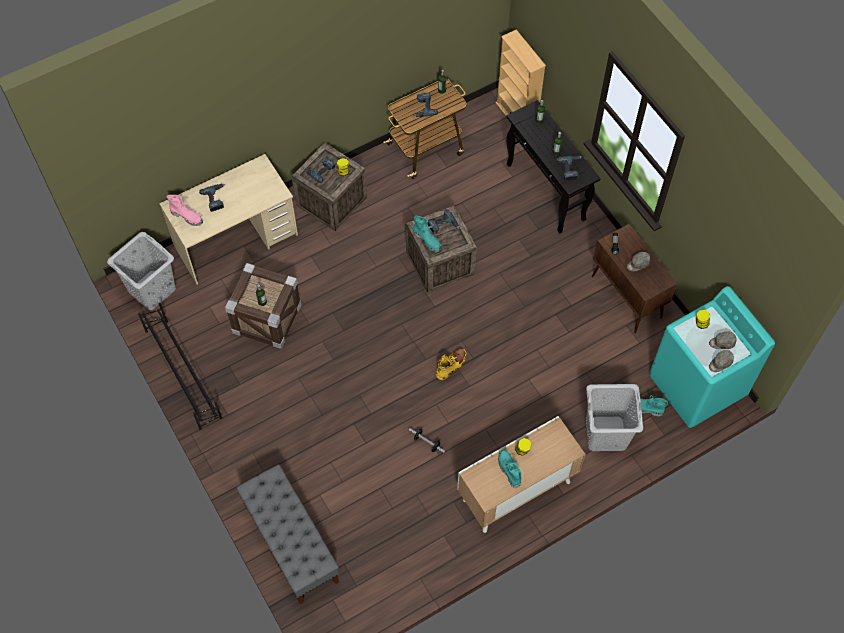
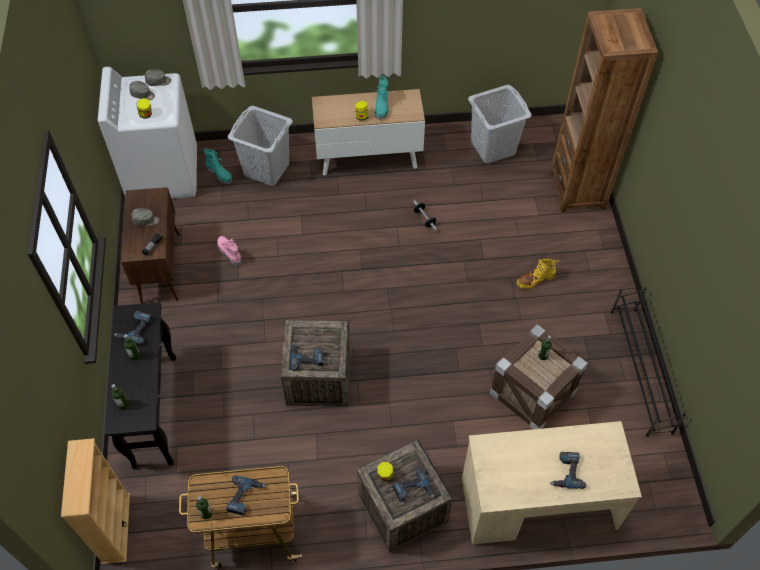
camera: 155 degrees left, 5 degrees down
(152, 290) = (655, 481): grey laundry basket -> grey laundry basket (492, 147)
(187, 216) = (609, 461): pink boot -> pink boot (229, 253)
(291, 542) = (577, 190): grey bench -> brown bookcase
(427, 240) = (332, 347): turquoise boot -> none
(451, 365) = (366, 272): yellow boot -> yellow boot (535, 279)
(697, 386) = (163, 173): turquoise washing machine -> white washing machine

